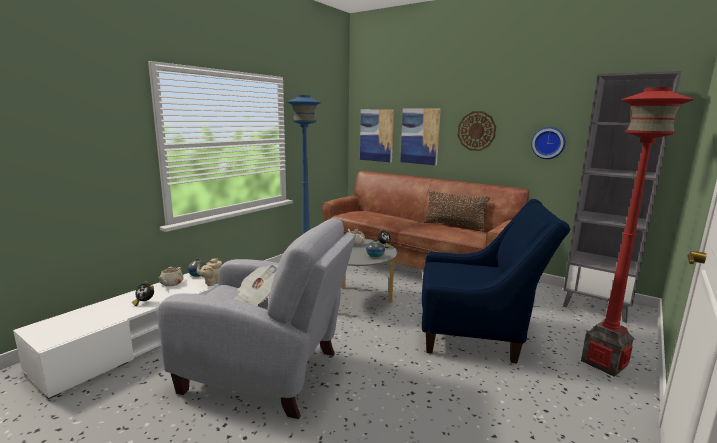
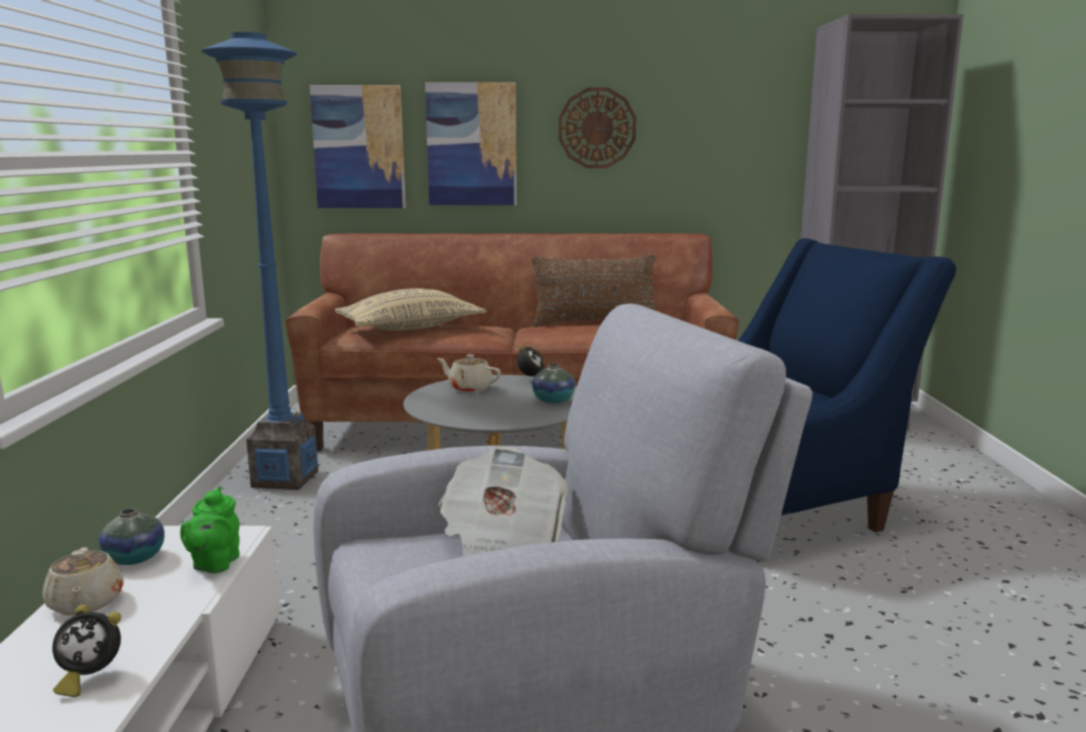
camera: 35 degrees left, 0 degrees up
(212, 283) = (214, 564): beige teapot -> green teapot
(370, 214) = (411, 328): none -> beige pillow
(548, 143) = (733, 145): wall clock -> none
(603, 362) = (964, 491): red floor lamp -> none

